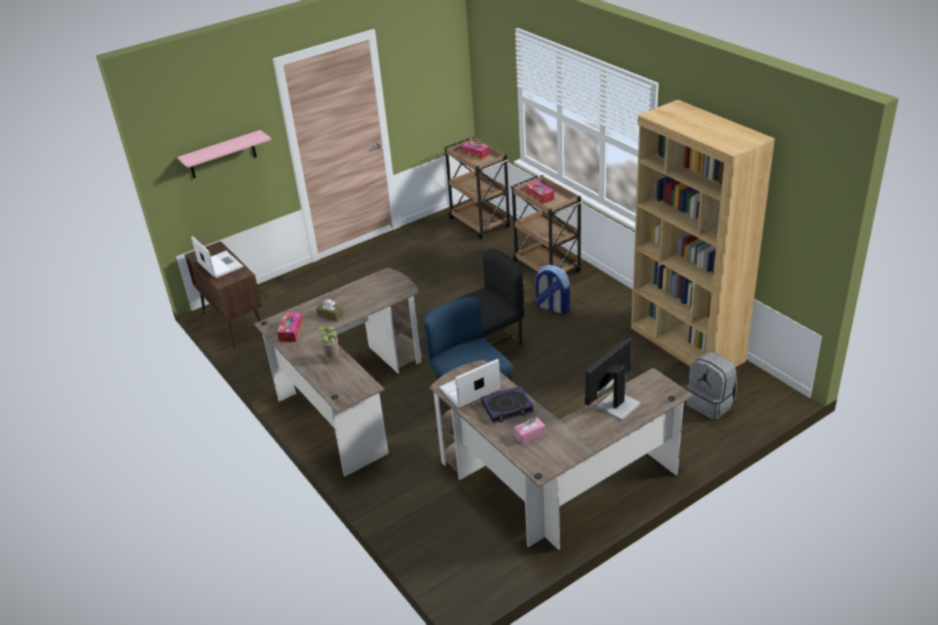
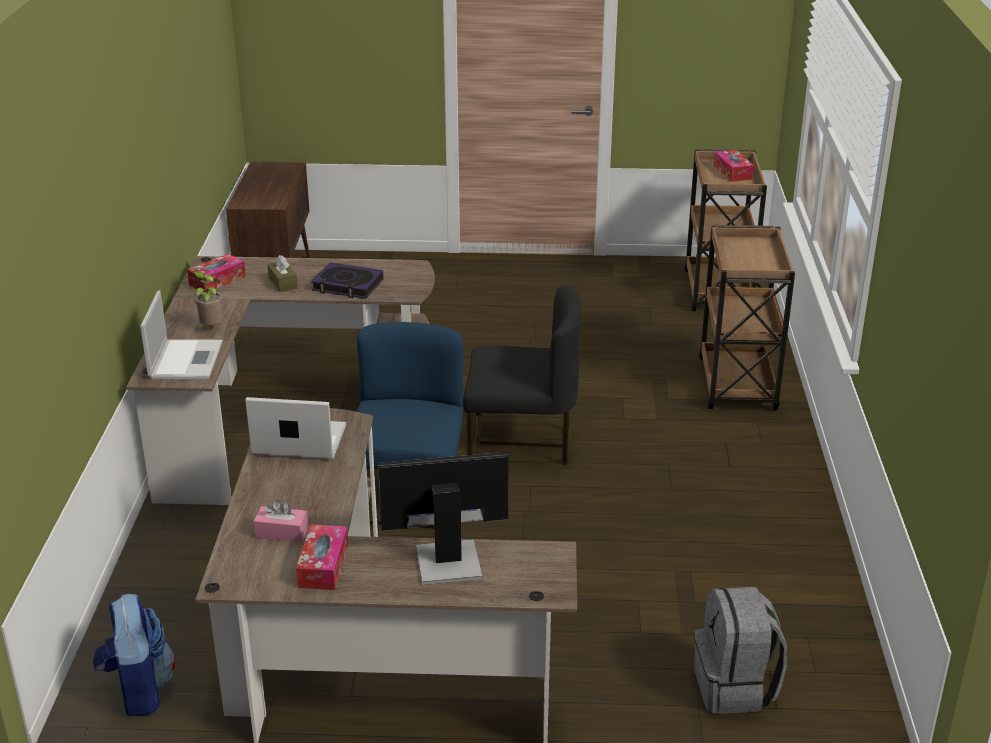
camera: 35 degrees right, 5 degrees down
(220, 265) = (267, 185): laptop -> laptop (186, 359)
(222, 155) = (337, 40): pink shelf -> none
(507, 408) = (308, 485): book -> book (347, 285)
(539, 196) = (741, 253): tissue box -> tissue box (323, 566)
(552, 308) = (672, 438): backpack -> backpack (138, 690)
(686, 345) = (810, 585): brown bookcase -> none

